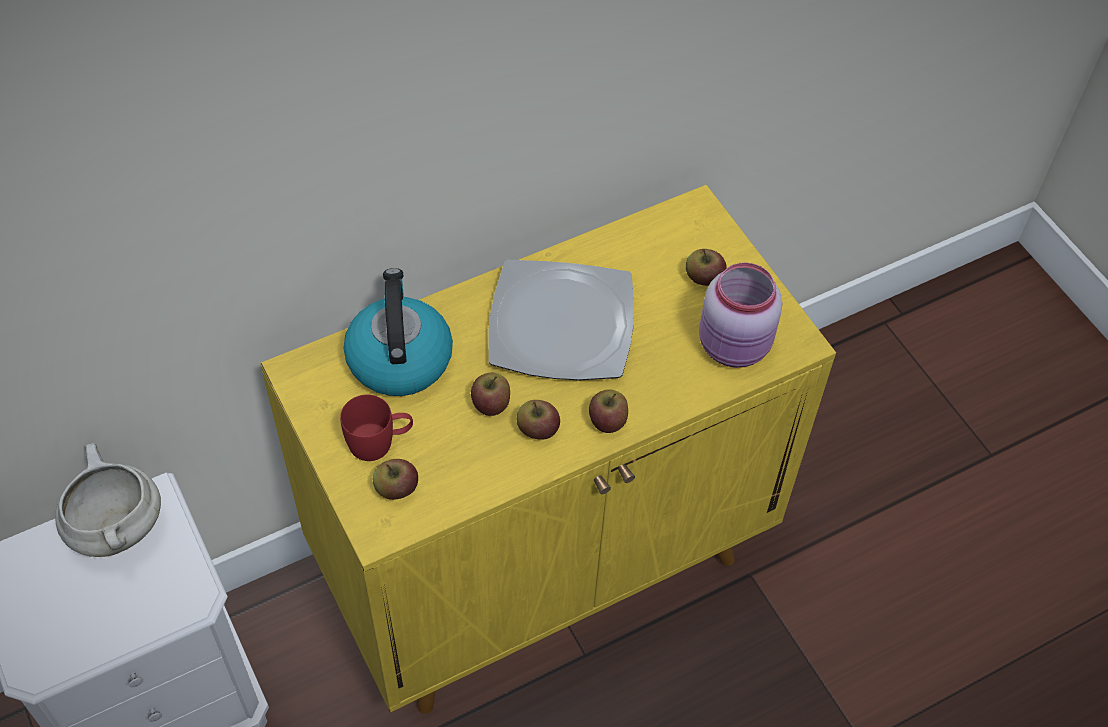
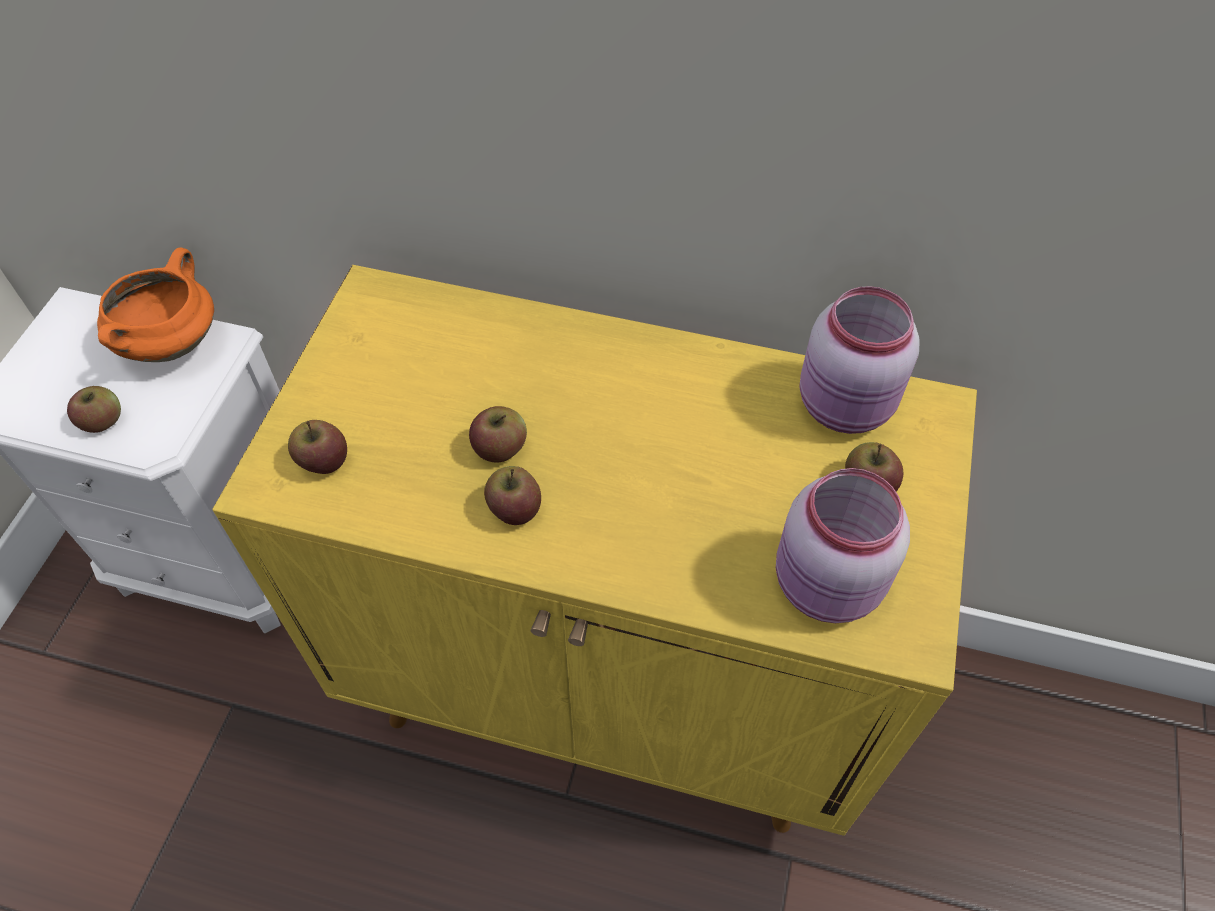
camera: 45 degrees right, 0 degrees up
(115, 527) = (171, 343): white cooking pot -> orange cooking pot
(380, 442) = (361, 406): red mug -> none
(399, 358) = (468, 343): kettle -> none
(562, 325) = (657, 424): plate -> none
(607, 420) = (595, 556): apple -> apple (102, 421)
(651, 242) = (846, 407): none -> pink jar

